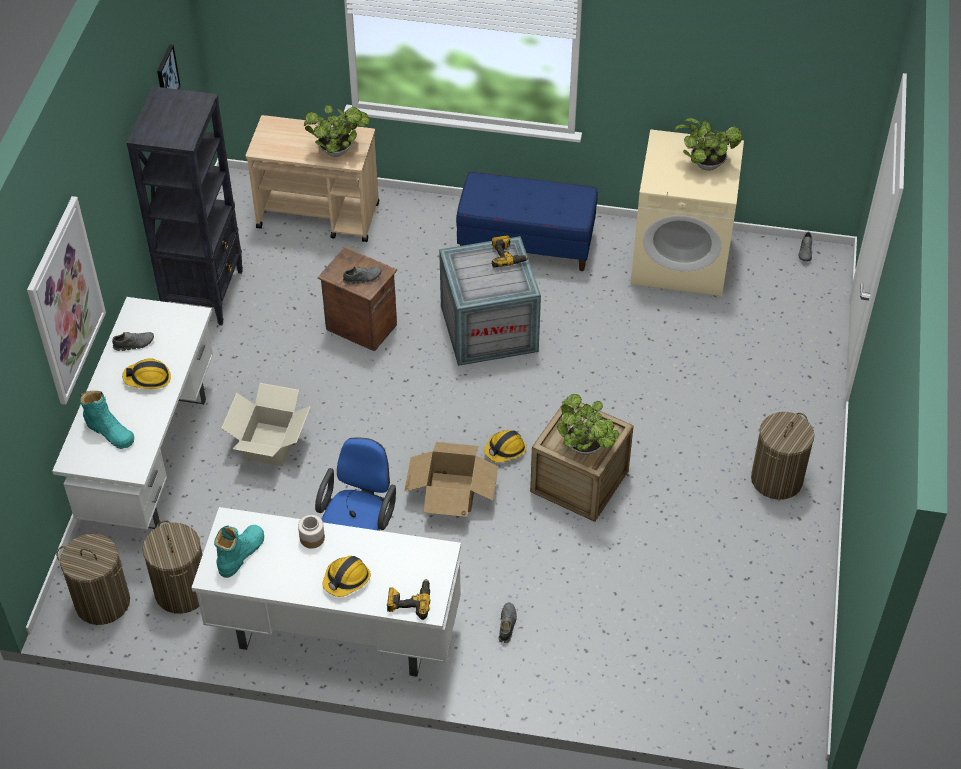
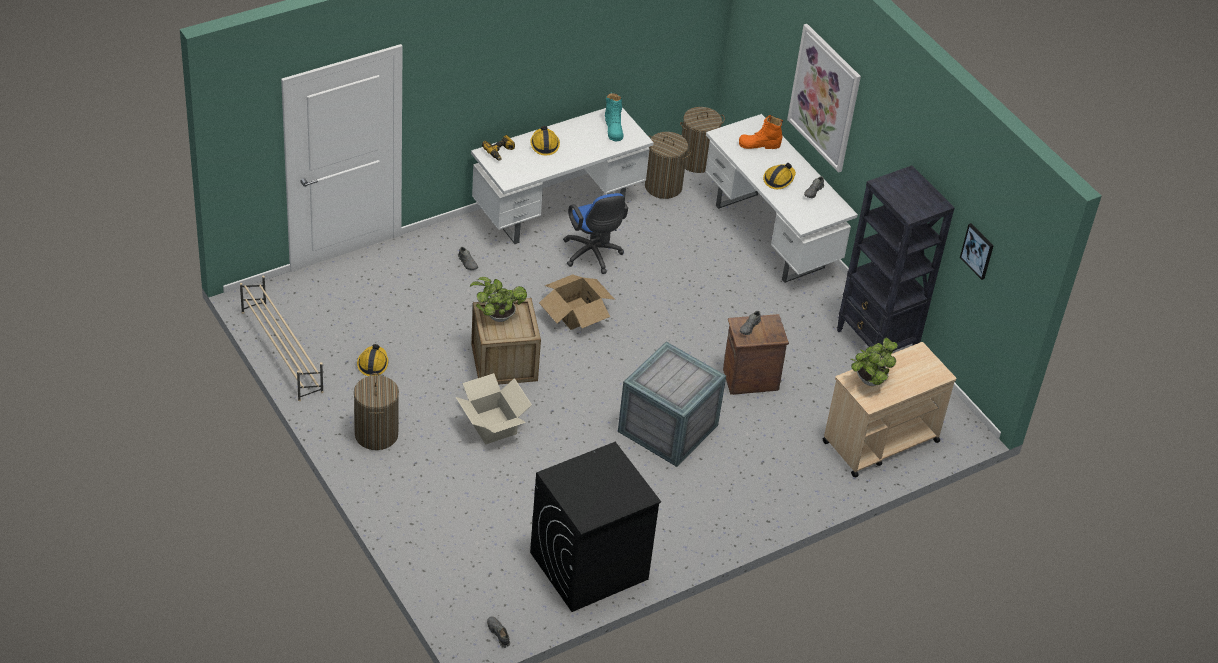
camera: 135 degrees right, 5 degrees down
(110, 432) = (759, 144): turquoise boot -> orange boot
(270, 444) = (714, 280): cardboard box -> cardboard box (492, 426)
(312, 538) = (585, 153): jar -> none
(505, 450) = (570, 355): hard hat -> hard hat (373, 364)
(507, 256) = (676, 396): power drill -> none
(526, 244) = (713, 509): blue bench -> none
(681, 259) = (588, 566): beige washing machine -> black washing machine
(704, 164) = (590, 493): potted plant -> none
(810, 635) = (282, 351): none -> beige shoe rack

